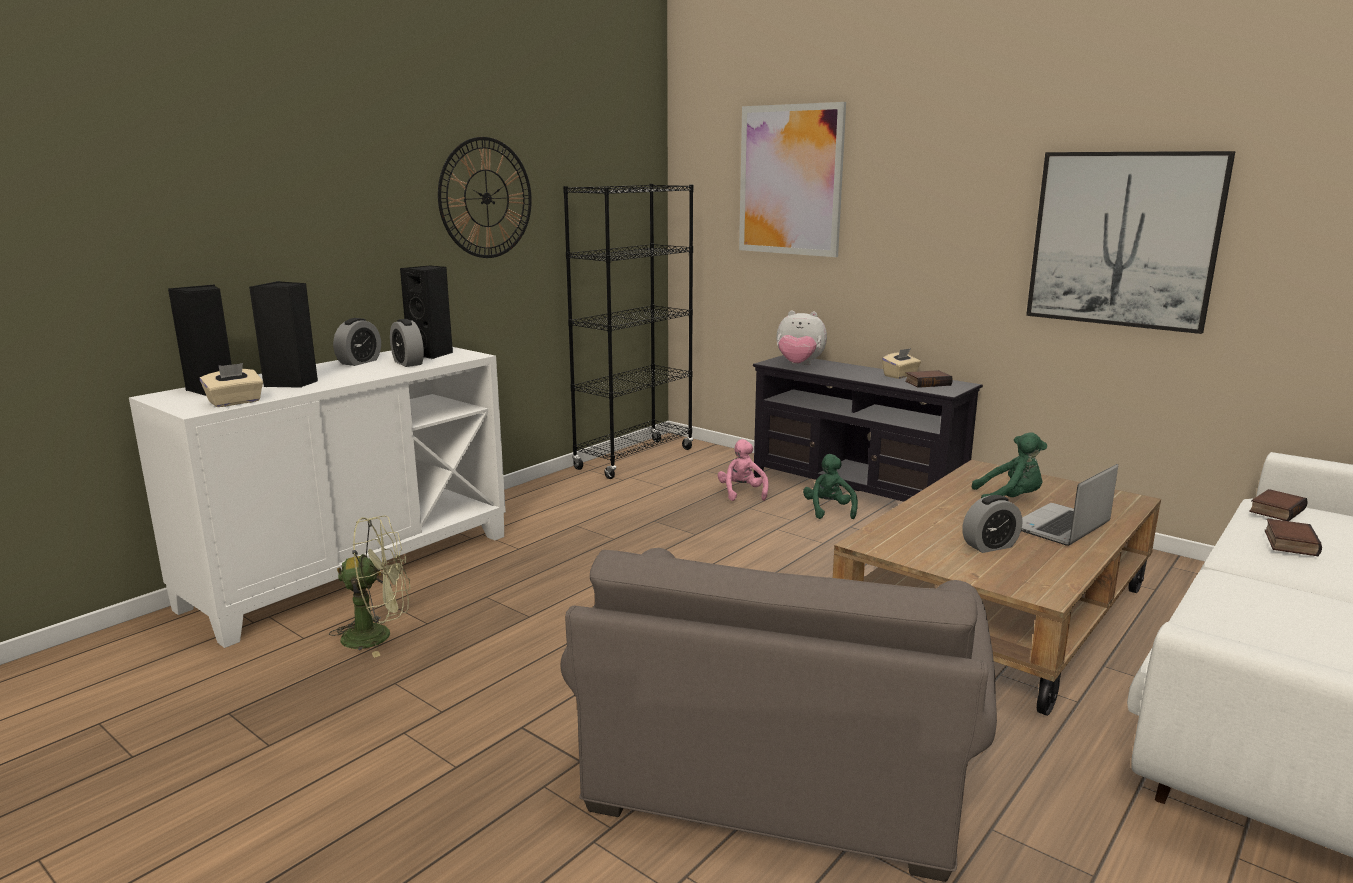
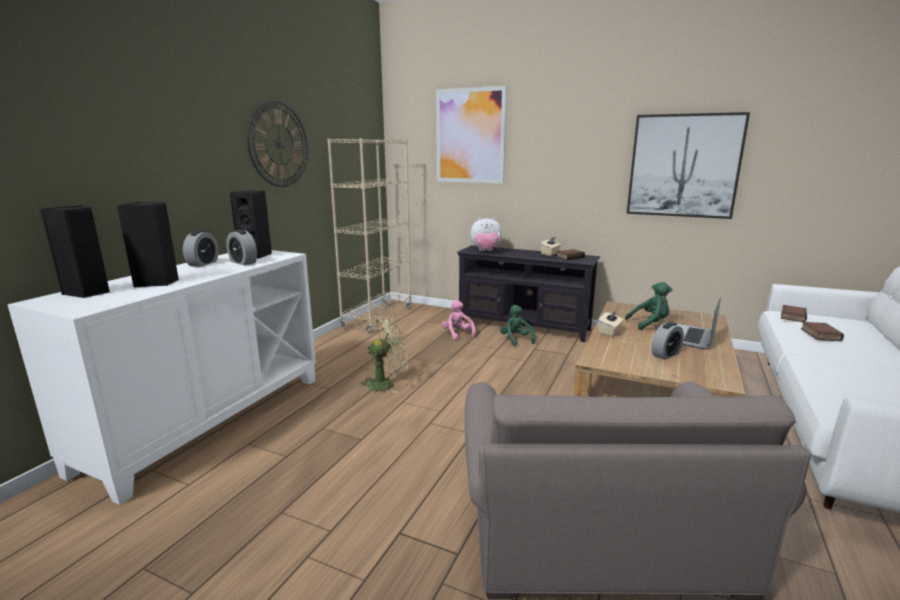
camera: 15 degrees left, 0 degrees up
(235, 402) = (115, 301): beige tissue box -> beige tissue box (609, 332)
(378, 636) = (251, 473): green fan -> green fan (386, 383)
(634, 459) = (378, 318): black bookcase -> beige bookcase

